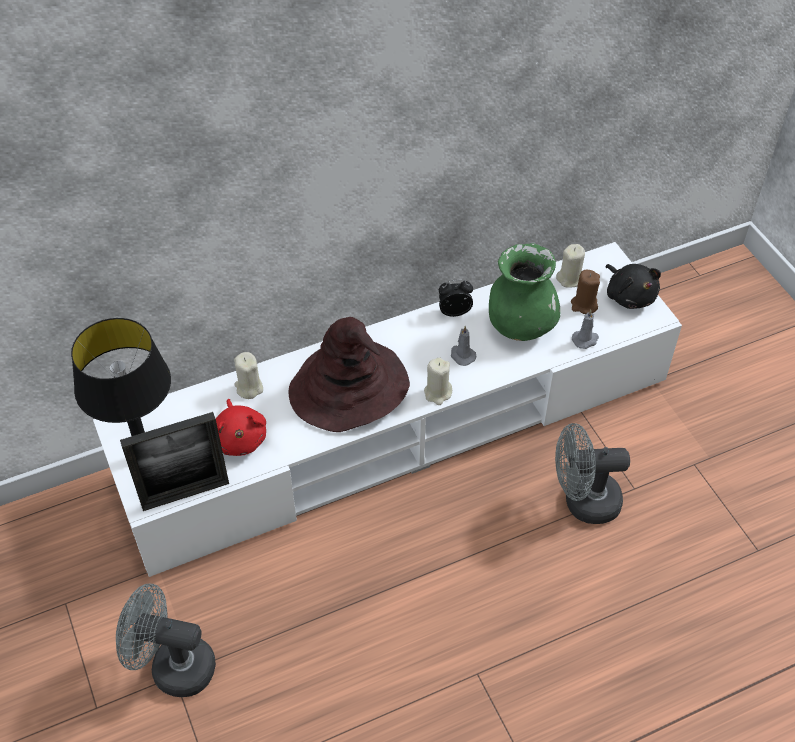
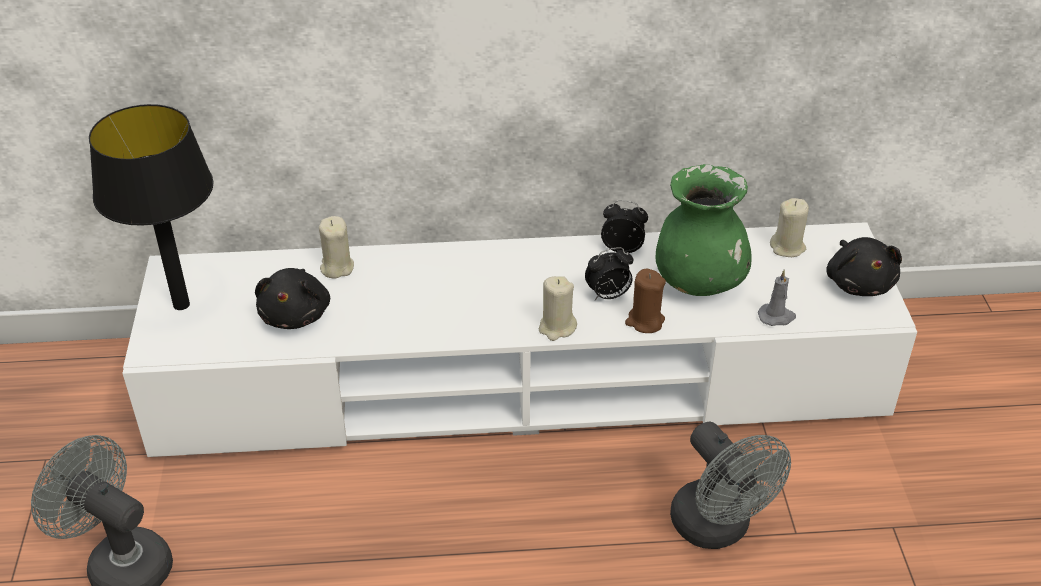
camera: 20 degrees right, 10 degrees down
(185, 493) = (201, 354): picture frame -> none
(239, 438) = (296, 314): red plush toy -> black plush toy
(349, 388) = (452, 296): brown hat -> none
(462, 355) = (608, 295): grey candle -> alarm clock
(583, 502) = (718, 529): grey fan -> grey fan turned 135 degrees counterclockwise
(584, 305) = (793, 279): brown candle -> brown candle (644, 321)

